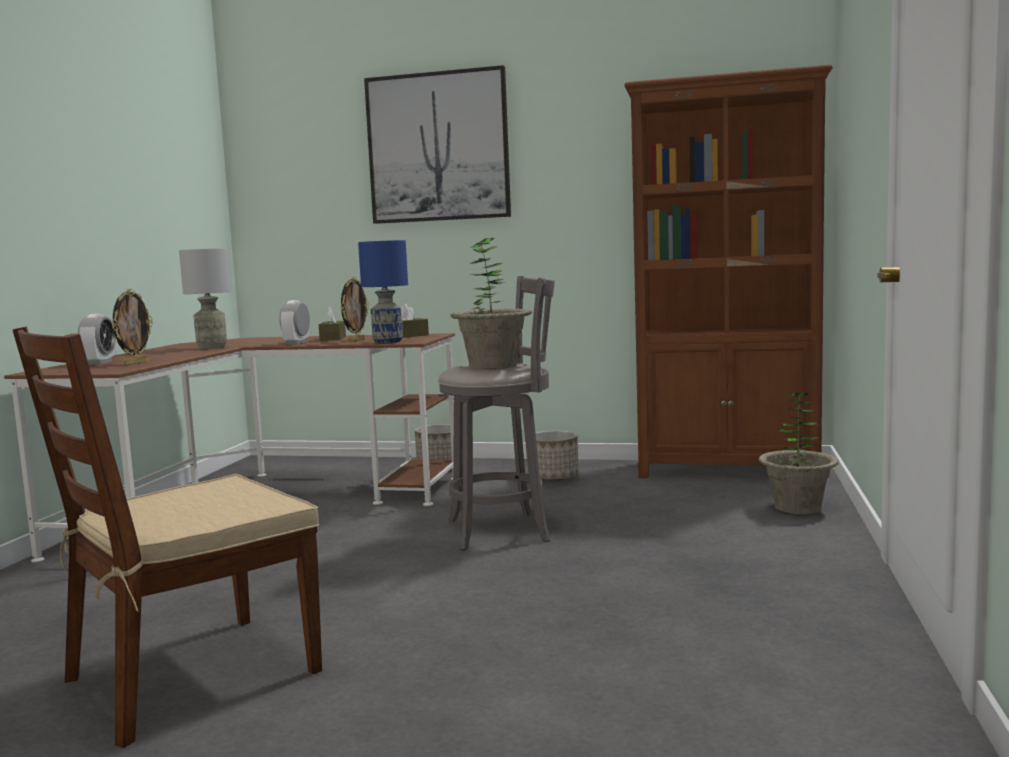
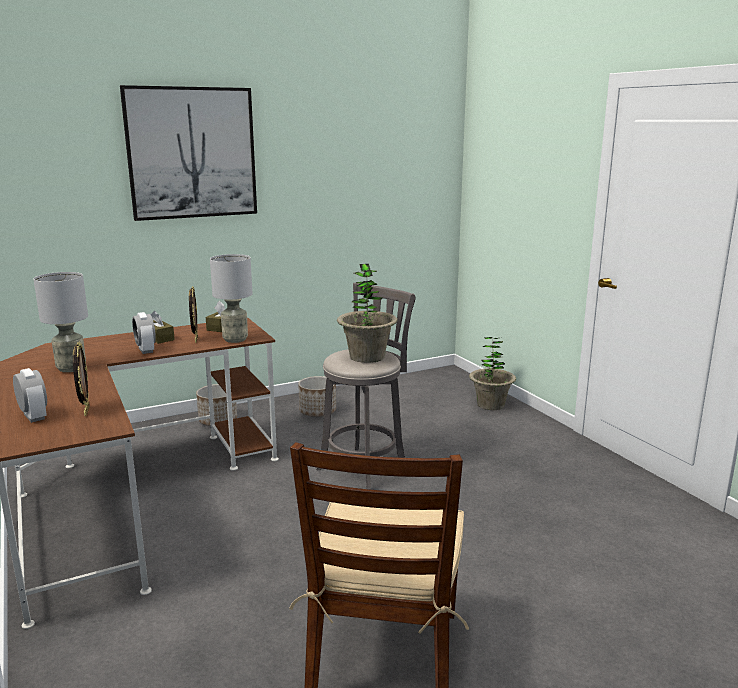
camera: 40 degrees left, 10 degrees up
(387, 342) = (235, 340): blue table lamp -> grey table lamp
(728, 471) = (413, 382): brown bookcase -> none

